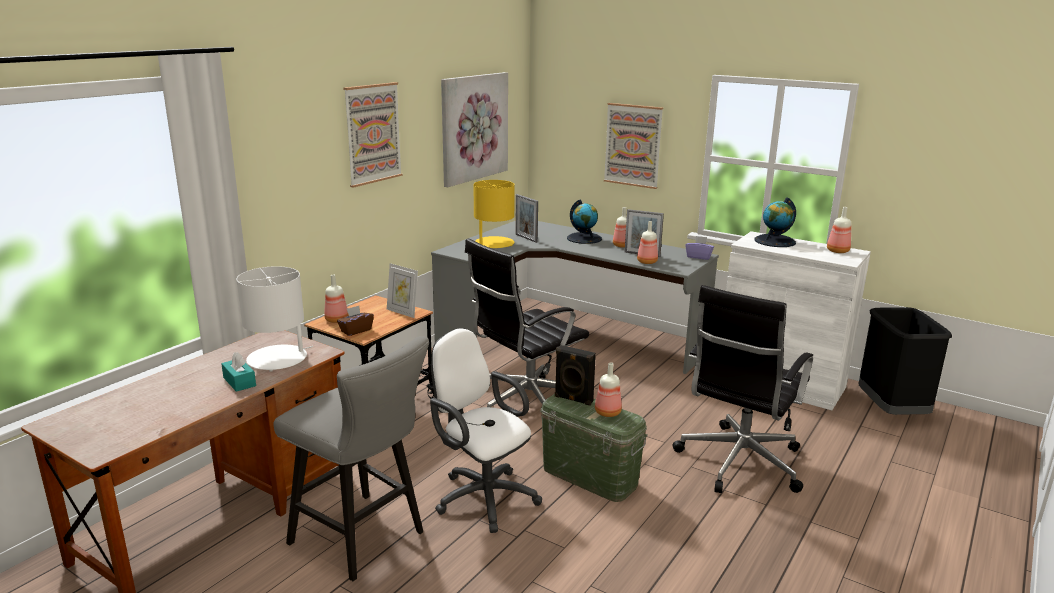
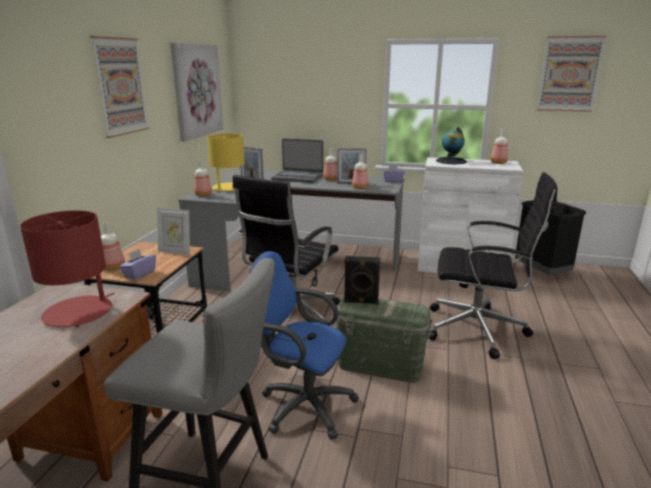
camera: 20 degrees left, 0 degrees up
(239, 381) = (44, 345): turquoise tissue box -> none
(278, 359) = (79, 312): white table lamp -> red table lamp
(356, 330) = (139, 274): brown tissue box -> purple tissue box
(482, 496) = (302, 405): white office chair -> blue office chair
(584, 238) = (297, 177): globe -> laptop
(607, 412) = (396, 307): bottle -> bottle (203, 195)
(633, 145) = (324, 101): picture -> picture (569, 74)
(738, 463) = (478, 330): black office chair -> black office chair turned 90 degrees counterclockwise

